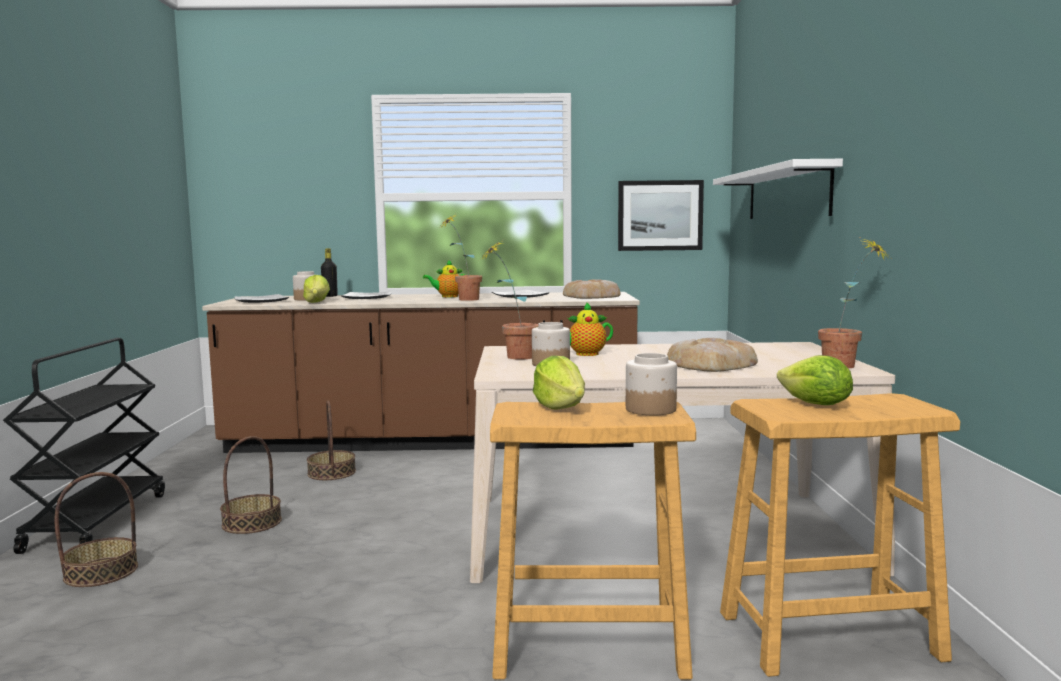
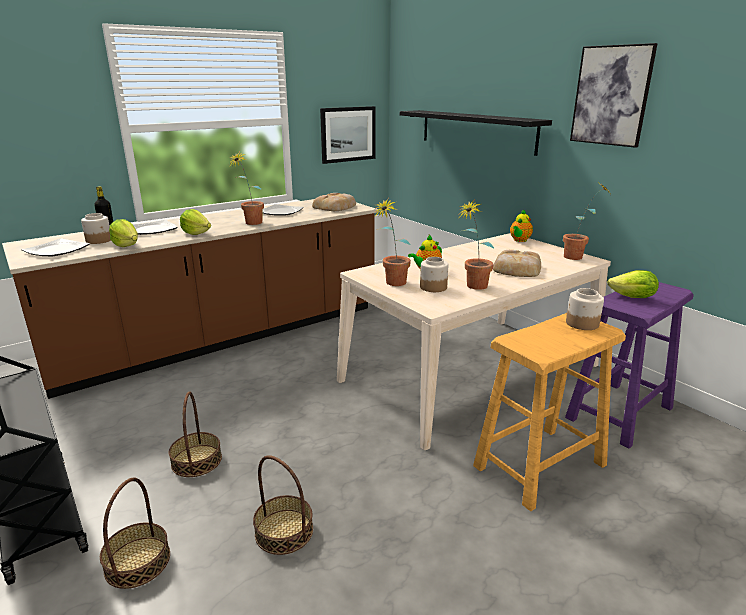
camera: 35 degrees left, 15 degrees up
(331, 472) = (188, 390): basket -> basket (284, 531)
(447, 296) = (223, 219): teapot -> teapot (519, 240)
(560, 407) = (536, 334): lettuce -> lettuce (196, 233)
(599, 369) = (472, 287): none -> potted plant
(786, 194) = (476, 131): white shelf -> black shelf
(827, 636) = (619, 413): beige stool -> purple stool
(890, 104) = (611, 96): none -> picture

